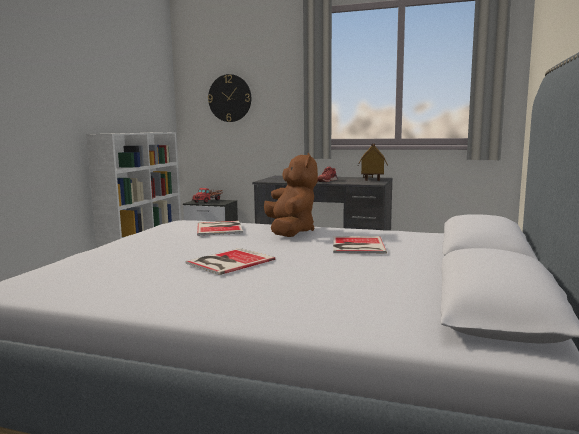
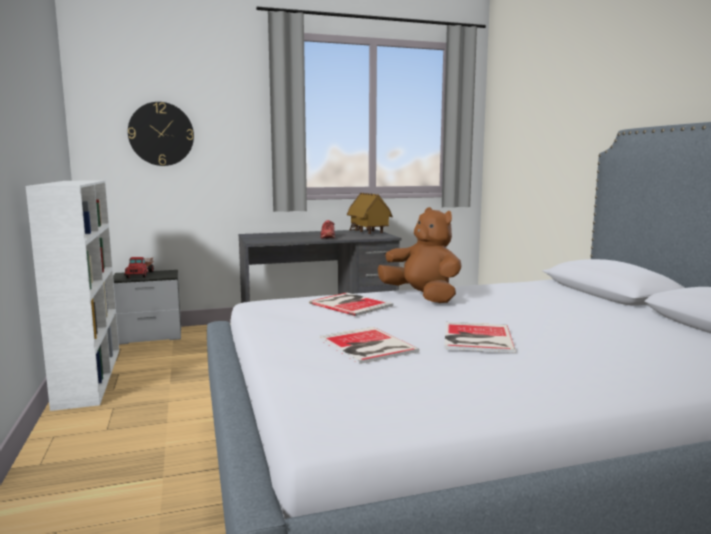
camera: 35 degrees left, 0 degrees up
(356, 245) = (521, 302): book -> book (366, 346)

